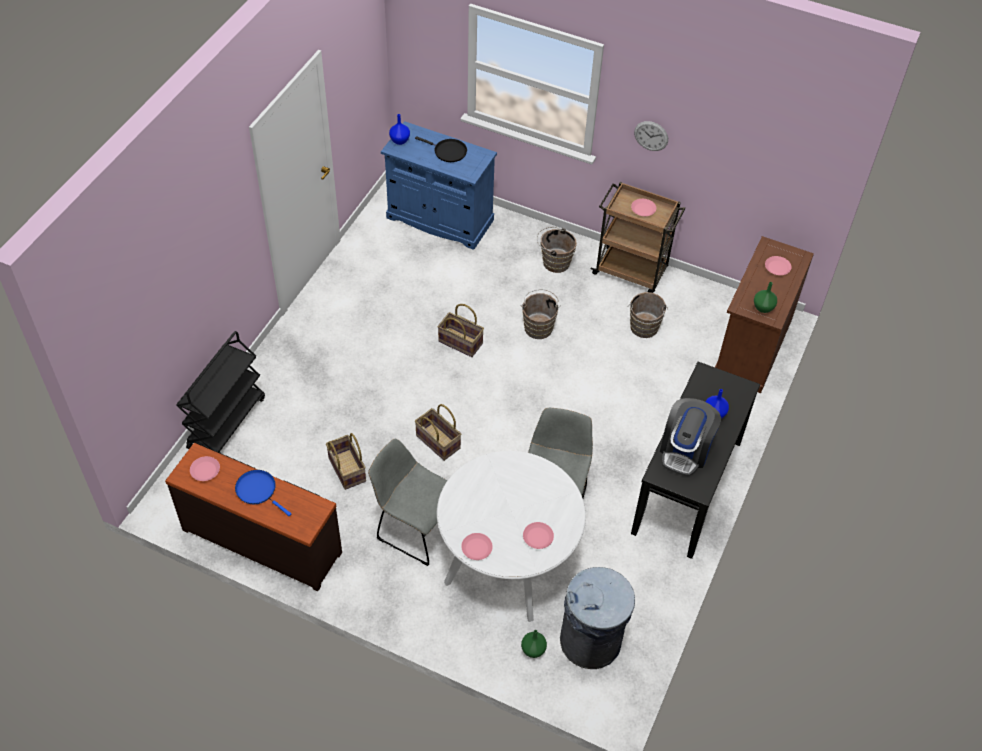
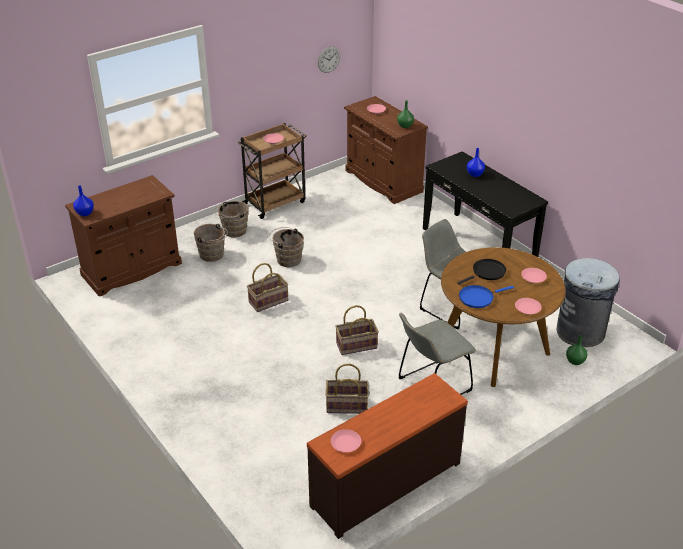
camera: 60 degrees left, 15 degrees down
(226, 422) = (235, 468): black cart -> none
(258, 490) = (392, 415): blue frying pan -> blue frying pan (478, 298)
(439, 219) = (132, 269): blue cabinet -> brown cabinet
(448, 152) = (125, 195): black frying pan -> black frying pan (487, 272)
(507, 564) = (494, 348): white dining table -> brown dining table
(643, 329) = (331, 216): brown bucket -> brown bucket (213, 255)
(651, 136) = (251, 82): wall clock -> wall clock (328, 59)
(685, 450) = (497, 194): coffee machine -> none

